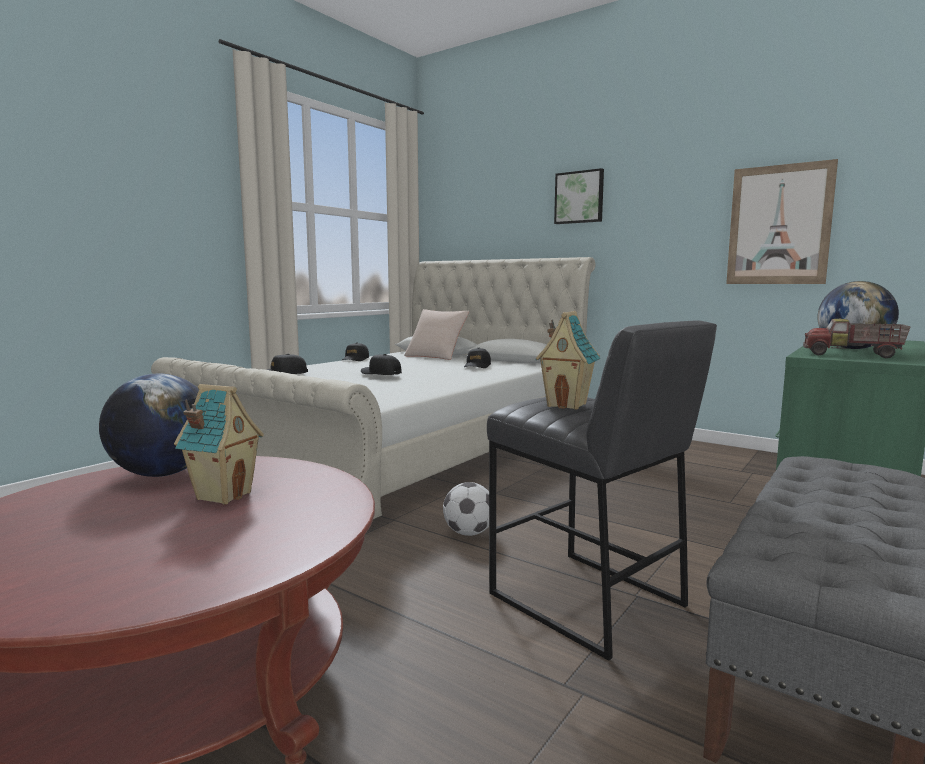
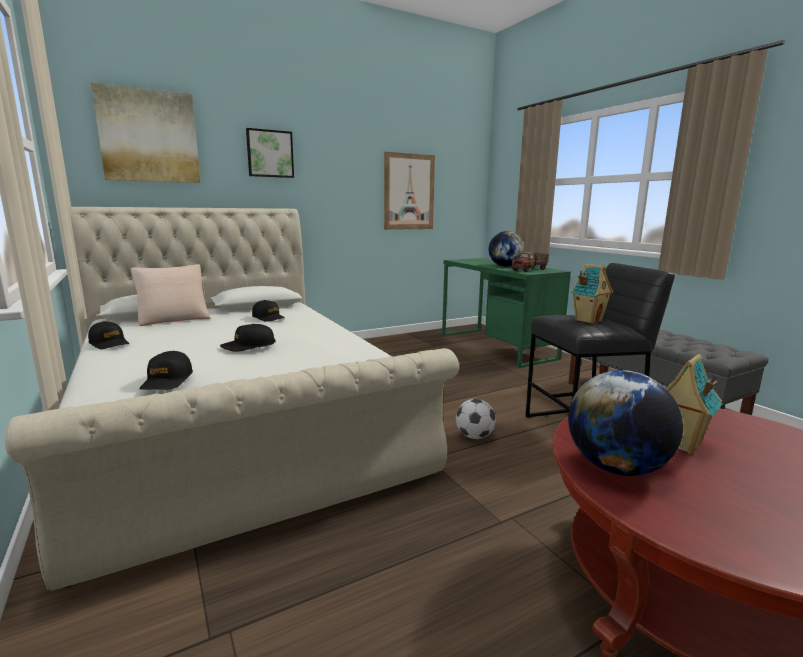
camera: 65 degrees left, 5 degrees up
(481, 197) = (149, 136): none -> picture

